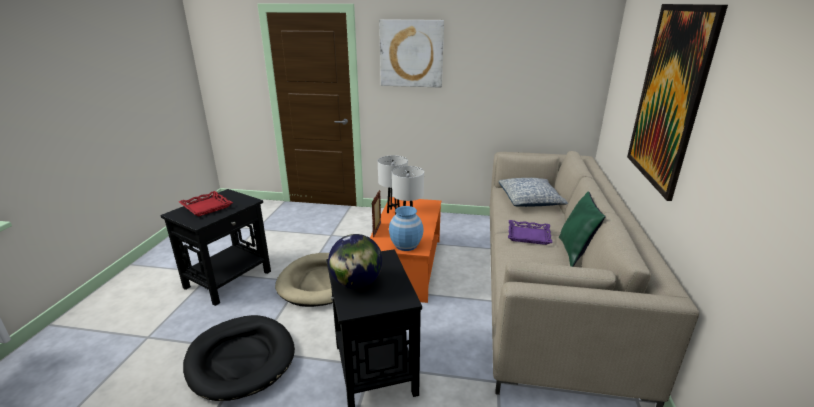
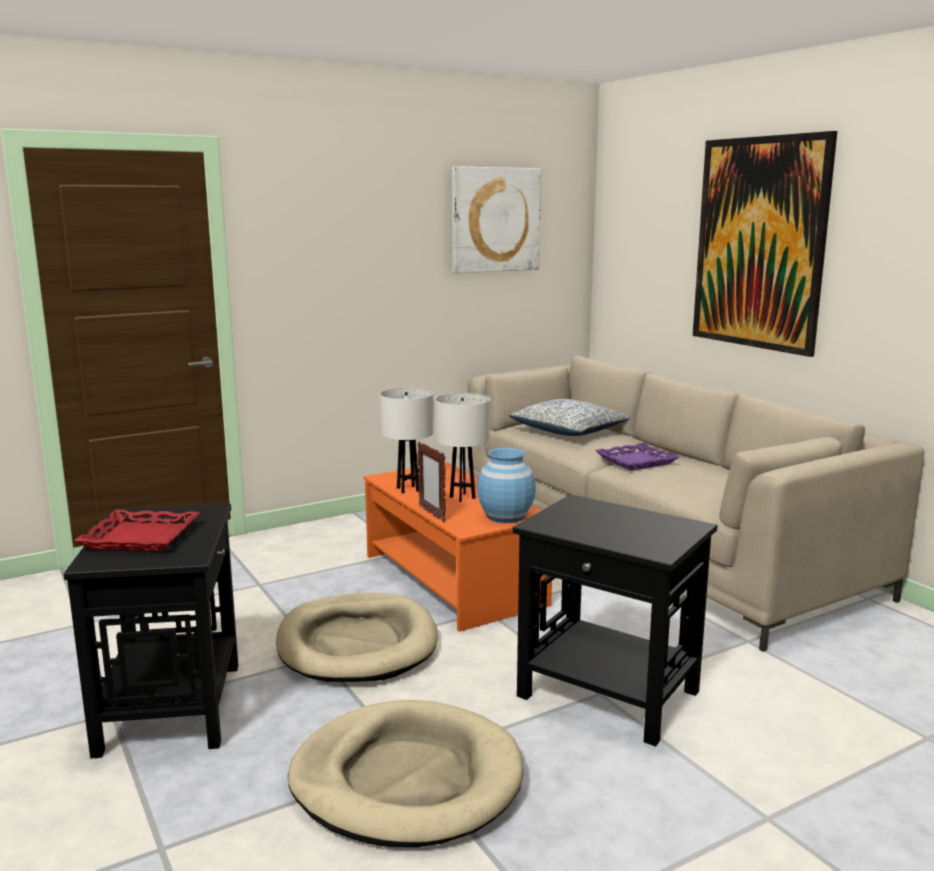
camera: 40 degrees left, 10 degrees down
(241, 359) = (407, 780): black dog bed -> beige dog bed
(356, 283) = (608, 532): globe -> none
(411, 53) = (326, 224): picture -> picture (495, 220)
(575, 252) = (707, 463): green pillow -> none

